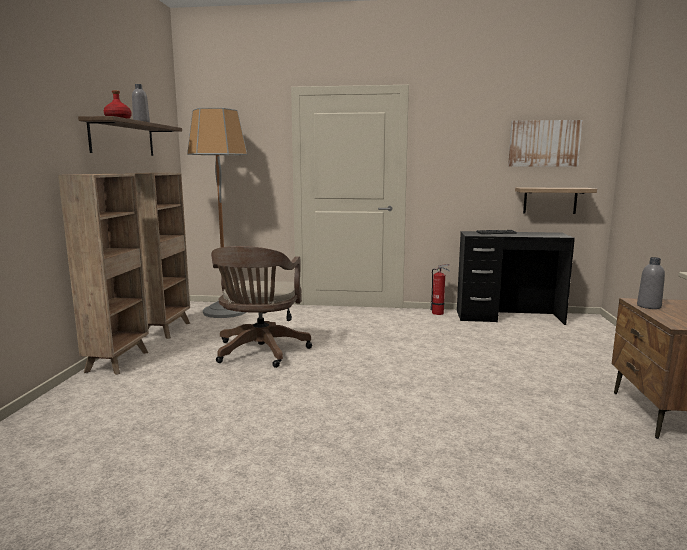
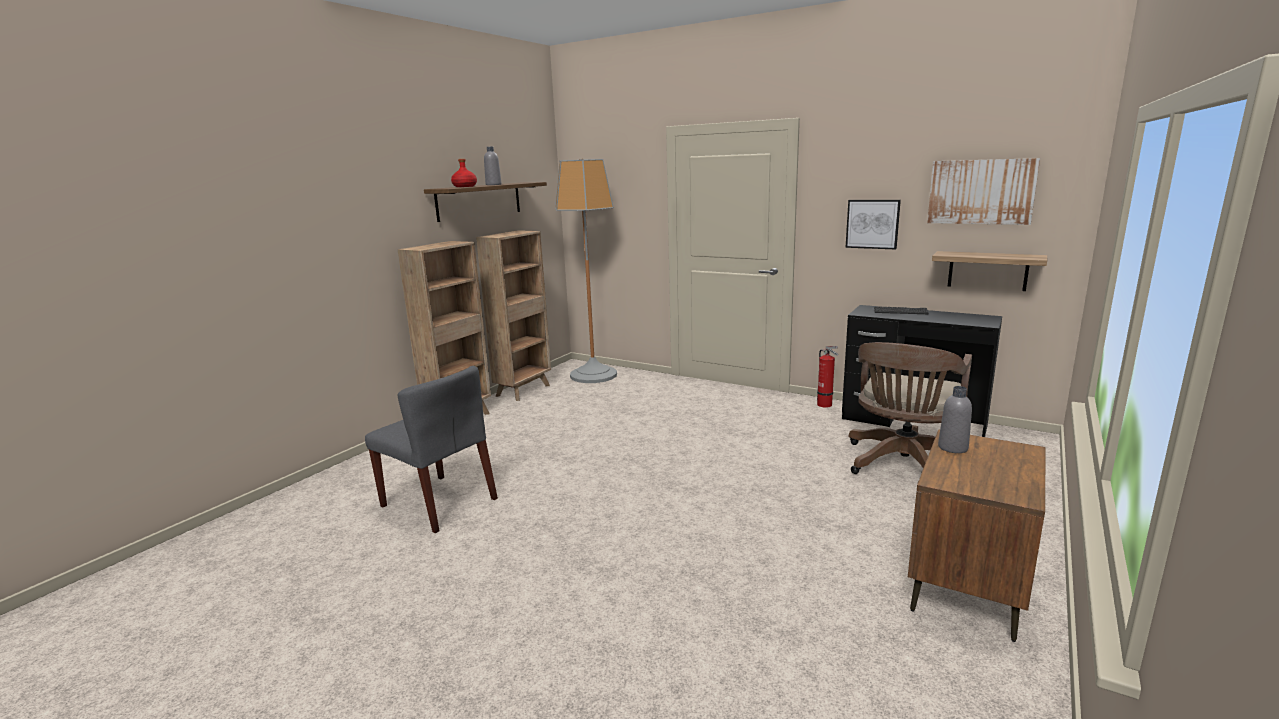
camera: 25 degrees right, 5 degrees up
(169, 439) = (439, 502): none -> grey chair
(260, 352) = (584, 428): brown office chair -> brown office chair (902, 466)
(468, 168) = (872, 224): none -> picture

